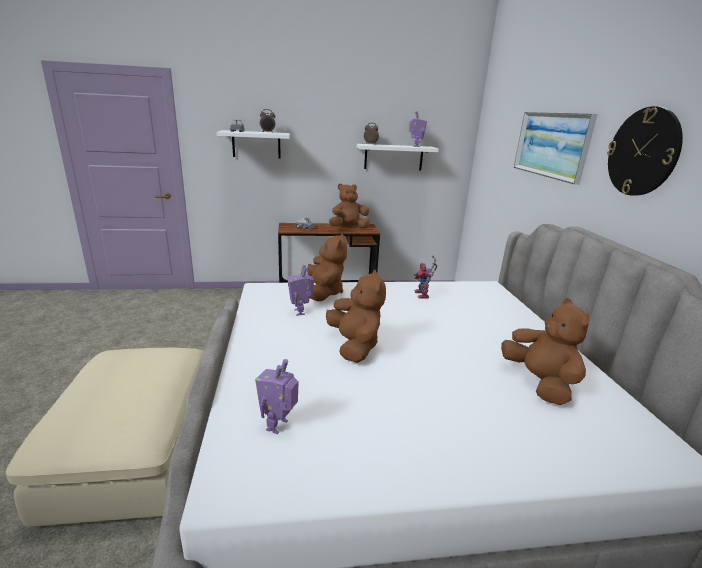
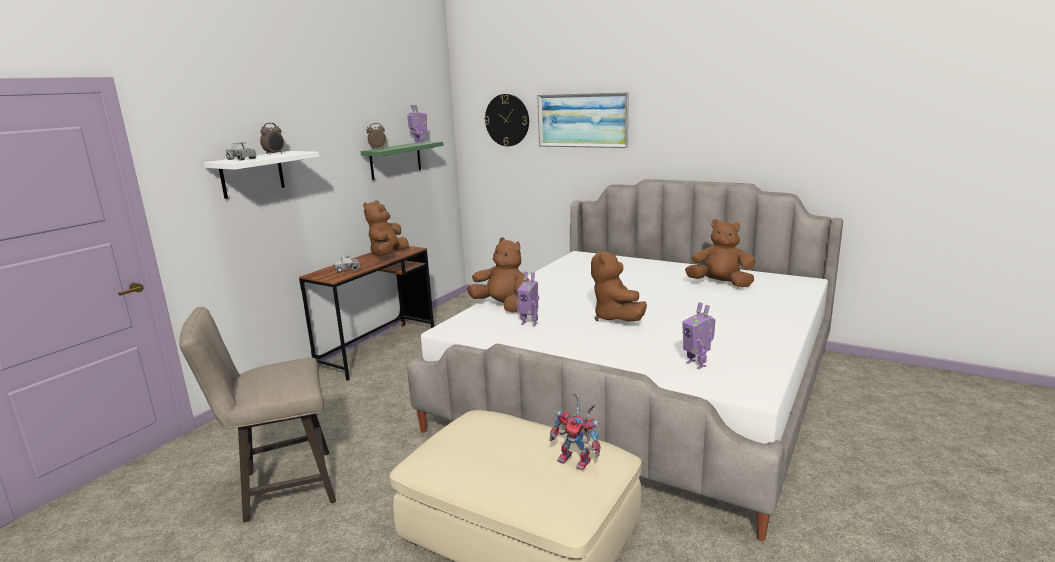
camera: 50 degrees left, 5 degrees down
(150, 336) = (280, 488): none -> beige stool
(354, 346) = (616, 318): brown plush toy -> brown plush toy turned 120 degrees counterclockwise
(393, 157) = (395, 160): white shelf -> green shelf
(423, 295) = (564, 277): toy robot -> toy robot (578, 460)
(643, 152) = (682, 115): wall clock -> wall clock (507, 120)

